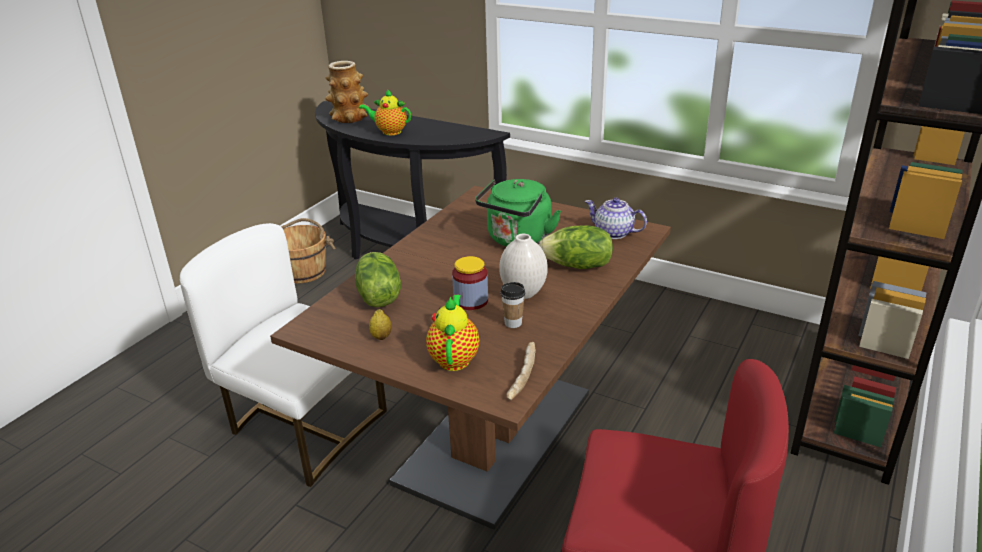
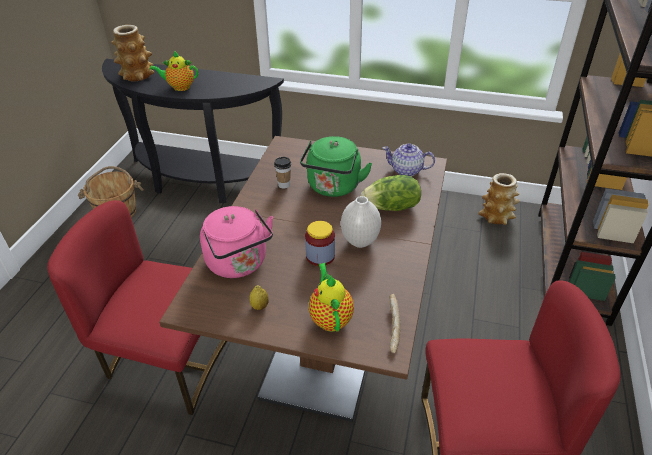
camera: 15 degrees left, 10 degrees up
(304, 427) = (168, 360): white chair -> red chair
(378, 296) = (239, 264): lettuce -> pink kettle
(513, 323) = (363, 273): cup -> cup (284, 185)
(767, 335) = (496, 217): none -> vase

